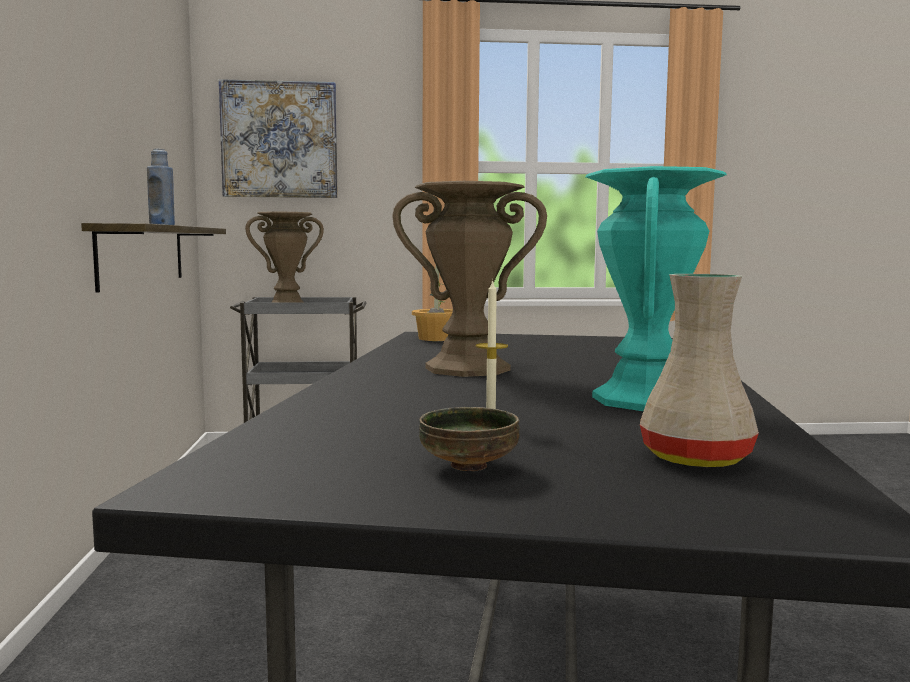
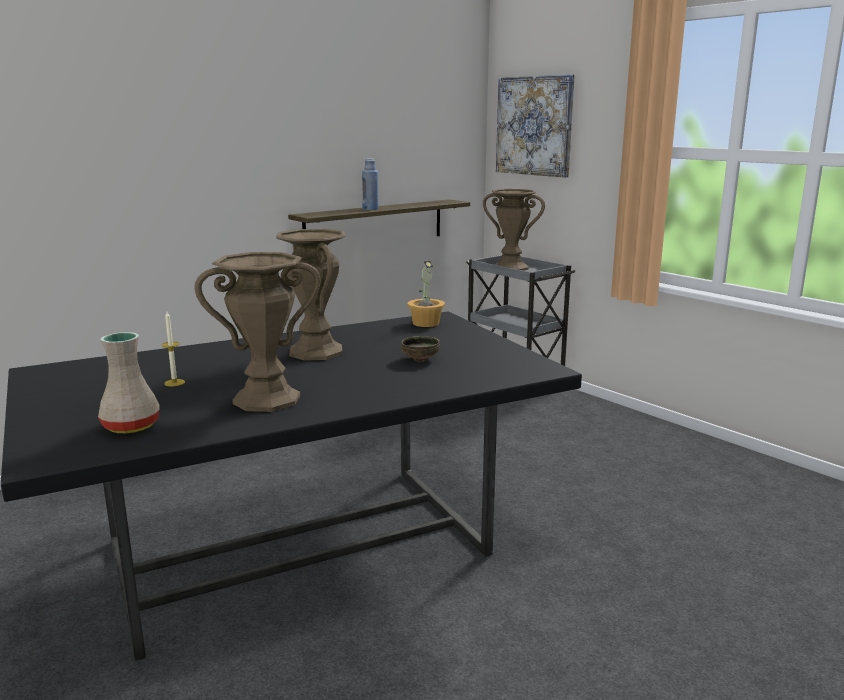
camera: 55 degrees right, 10 degrees up
(470, 466) = (87, 395): bowl -> bowl (420, 359)
(645, 400) = (267, 399): turquoise vase -> brown vase

